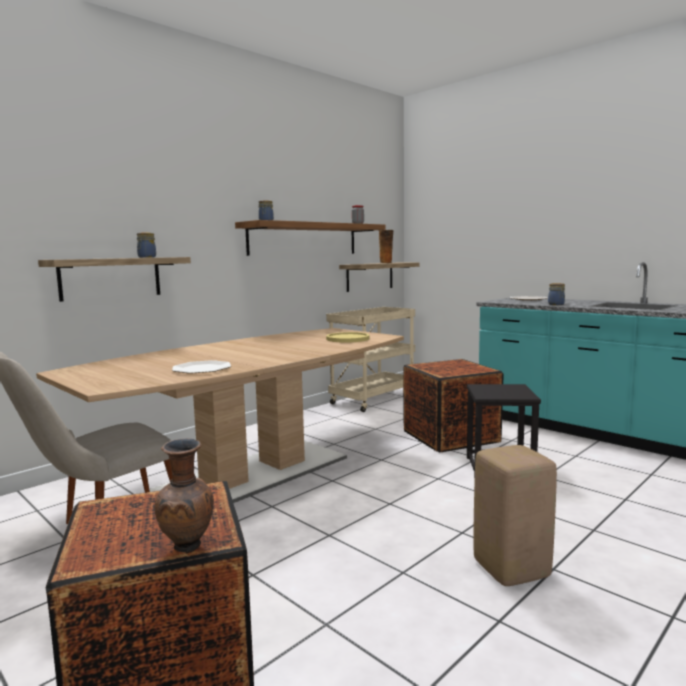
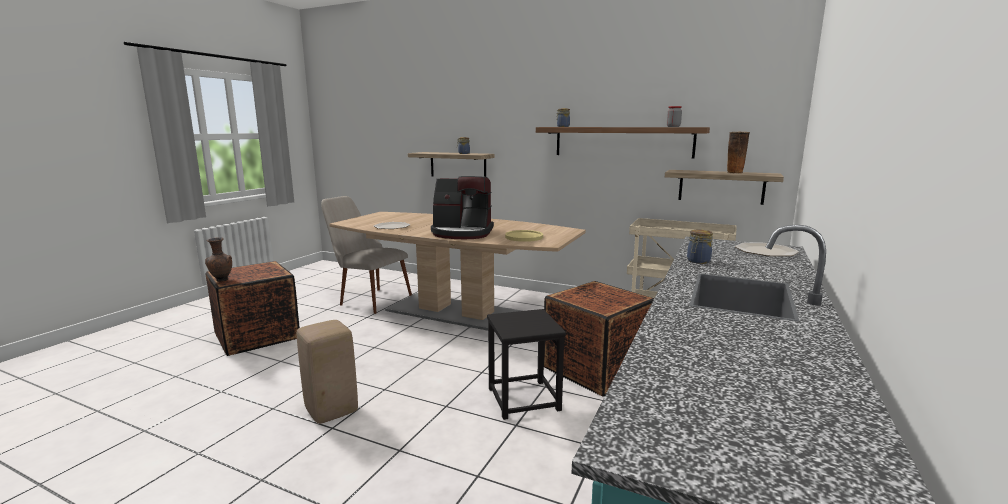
camera: 70 degrees right, 5 degrees up
(298, 350) = (462, 233): none -> coffee machine

